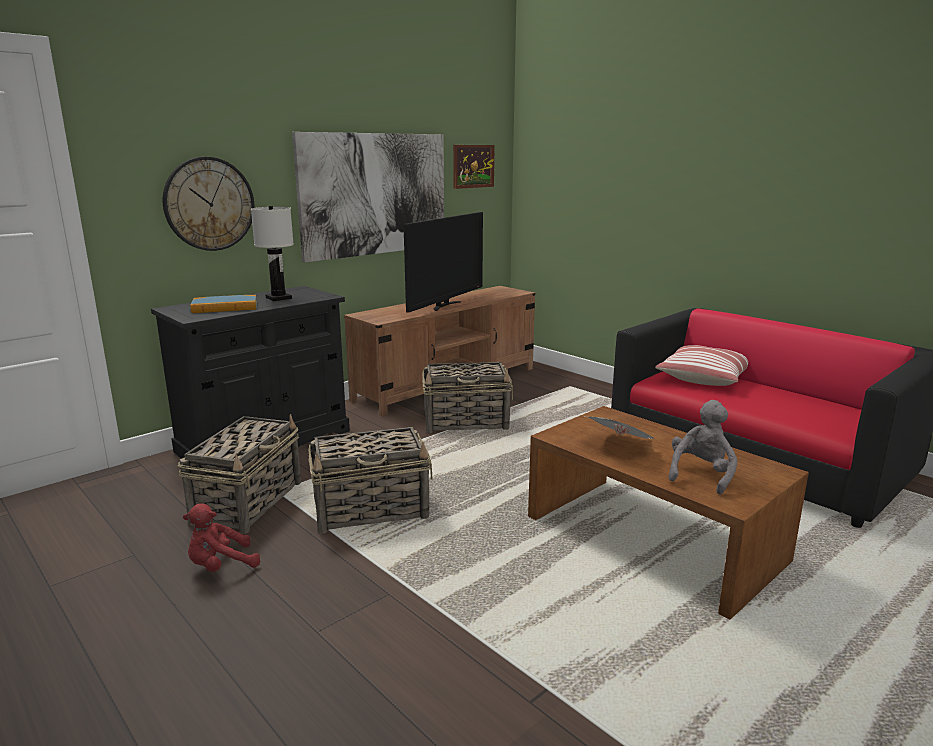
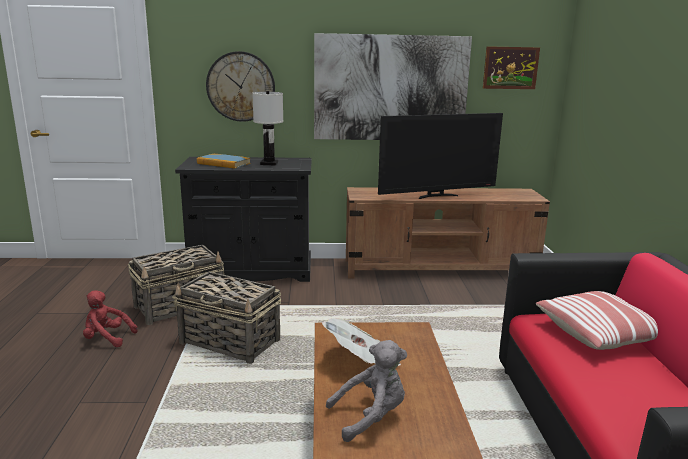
camera: 40 degrees right, 0 degrees up
(467, 422) = (401, 304): basket -> none

